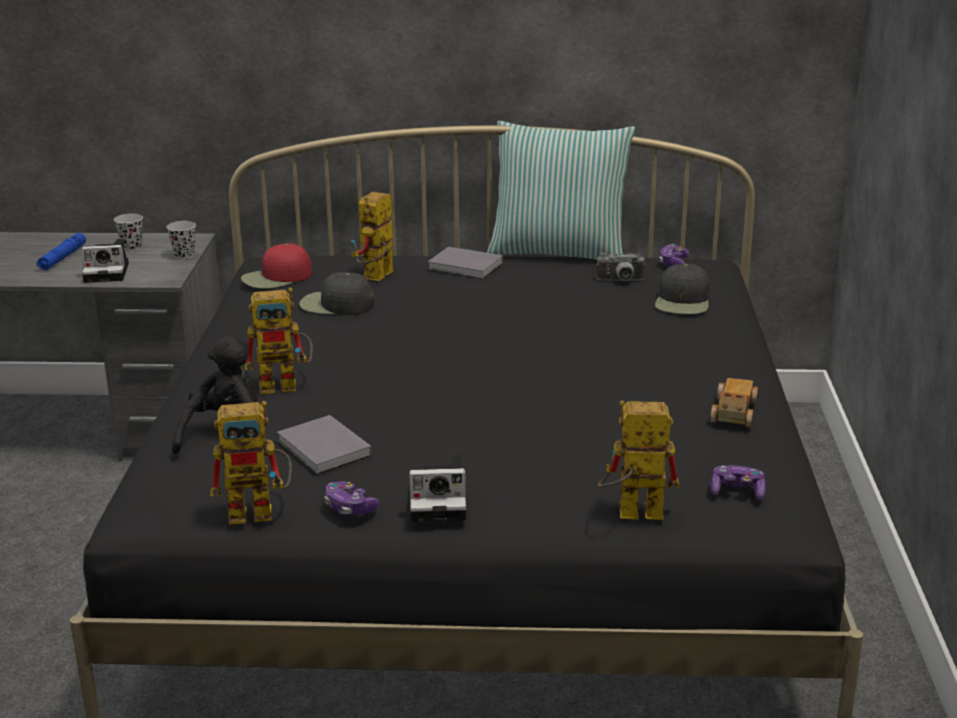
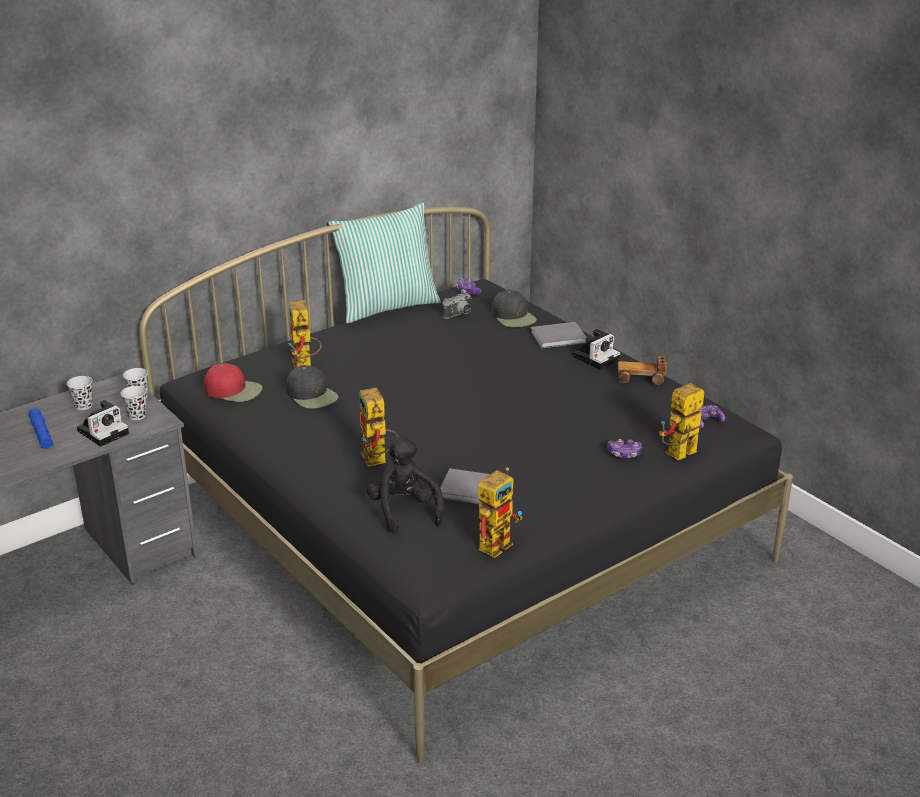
camera: 40 degrees left, 5 degrees up
(155, 269) = (137, 416): none -> black cup
(276, 277) = (234, 390): red cap -> red cap turned 90 degrees counterclockwise
(286, 384) = (378, 461): toy robot -> toy robot turned 120 degrees clockwise
(336, 304) = (312, 395): black cap -> black cap turned 105 degrees counterclockwise
(349, 508) = (543, 517): game controller -> game controller (624, 454)
(441, 502) = (584, 492): camera -> camera (596, 357)
(466, 266) = (349, 336): grey book -> grey book (560, 337)
(734, 413) = (641, 378): toy car -> toy car turned 60 degrees counterclockwise

